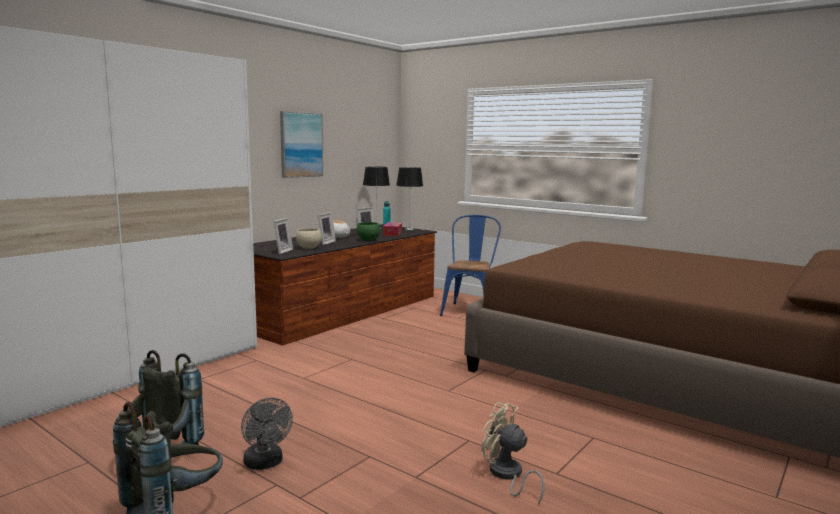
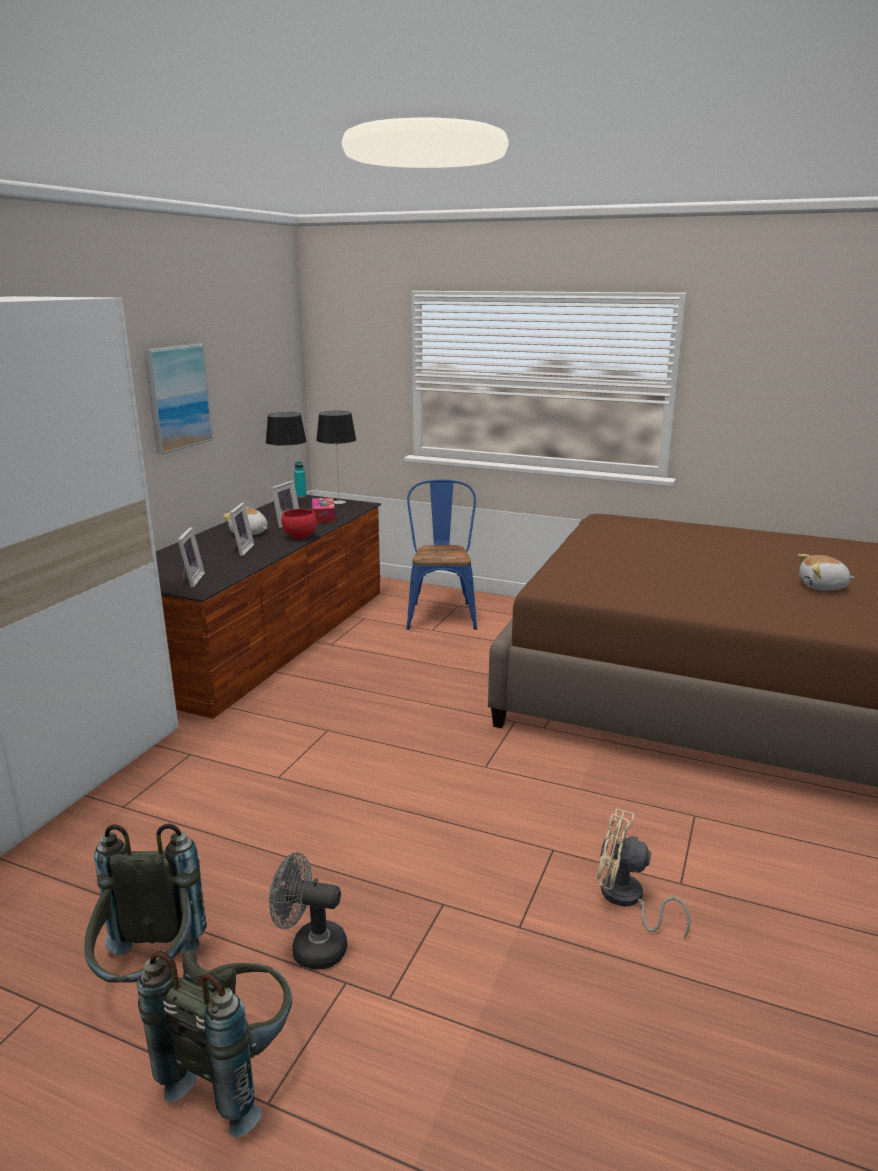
camera: 15 degrees left, 10 degrees up
(265, 463) = (310, 948): grey fan -> grey fan turned 150 degrees clockwise
(308, 248) = (225, 566): beige bowl -> none
(368, 240) = (300, 537): green bowl -> red bowl
(732, 281) = (822, 587): none -> plush toy

